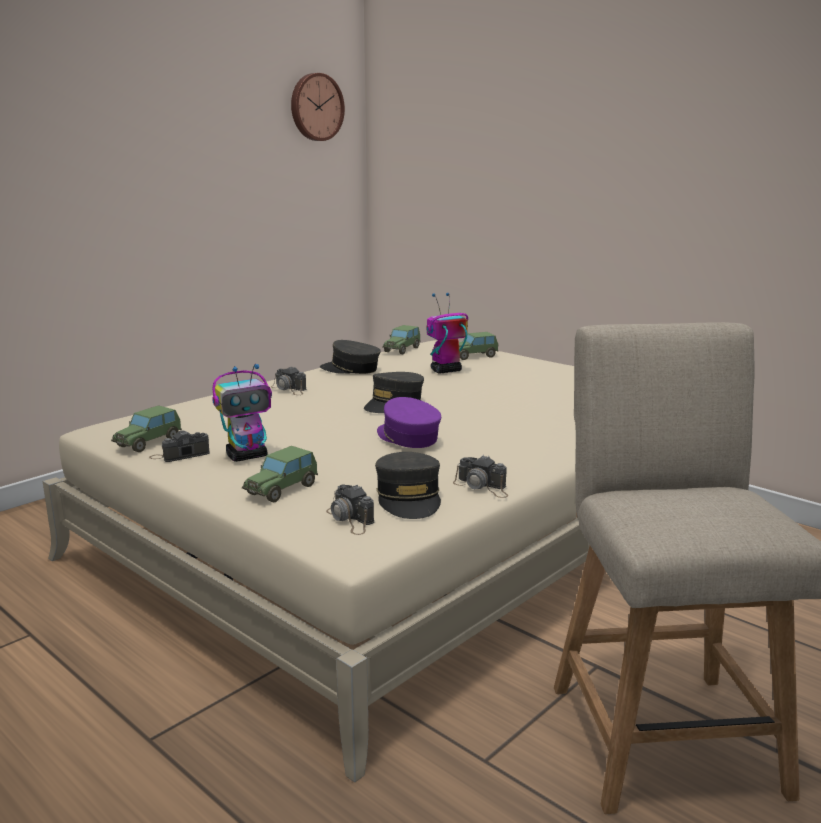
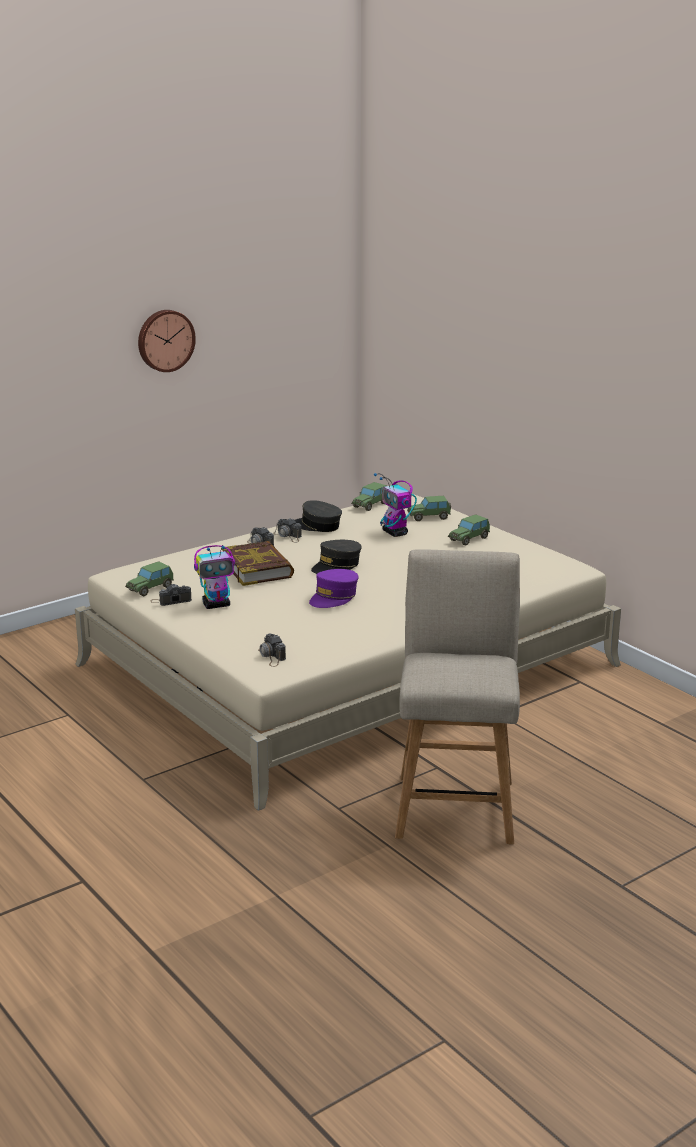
camera: 10 degrees right, 5 degrees up
(282, 489) = (234, 632): toy car -> toy car (469, 539)
(293, 412) = (258, 569): none -> book
(315, 107) = (309, 277): wall clock -> wall clock (165, 340)
(407, 437) = (334, 597): purple cap -> purple cap turned 120 degrees counterclockwise
(409, 498) = (314, 645): grey cap -> none
(445, 371) = (395, 533): toy robot -> toy robot turned 105 degrees counterclockwise
(482, 487) = (367, 640): camera -> camera (288, 536)

